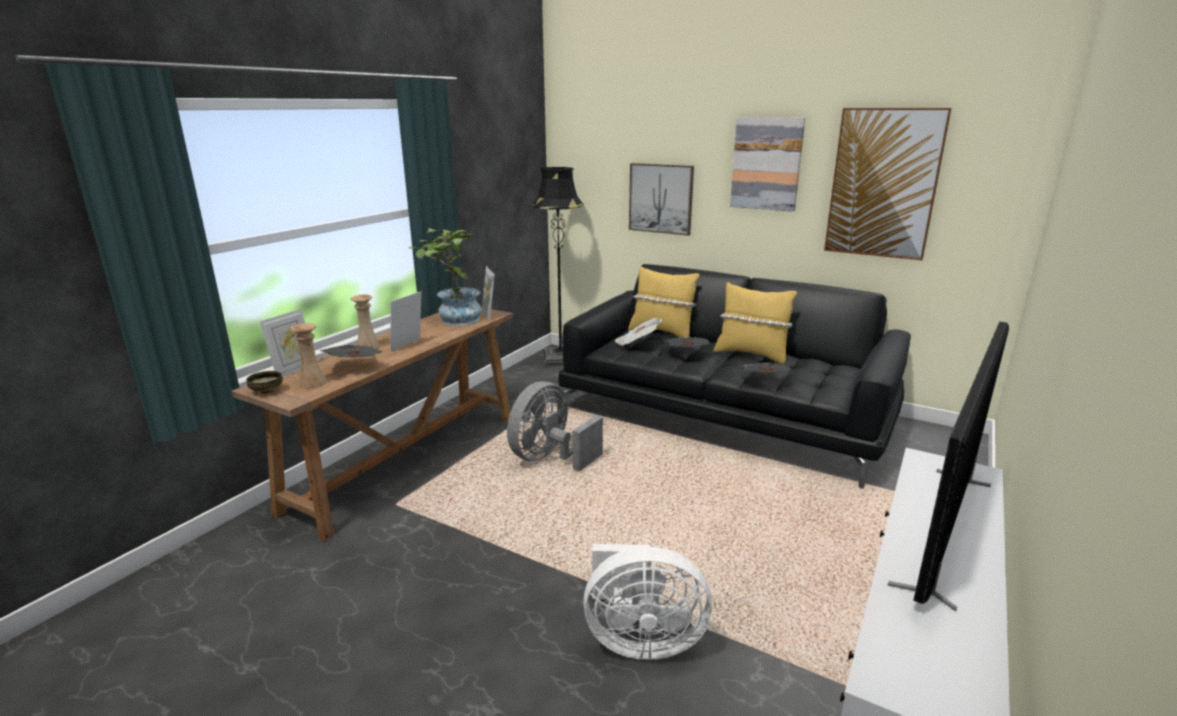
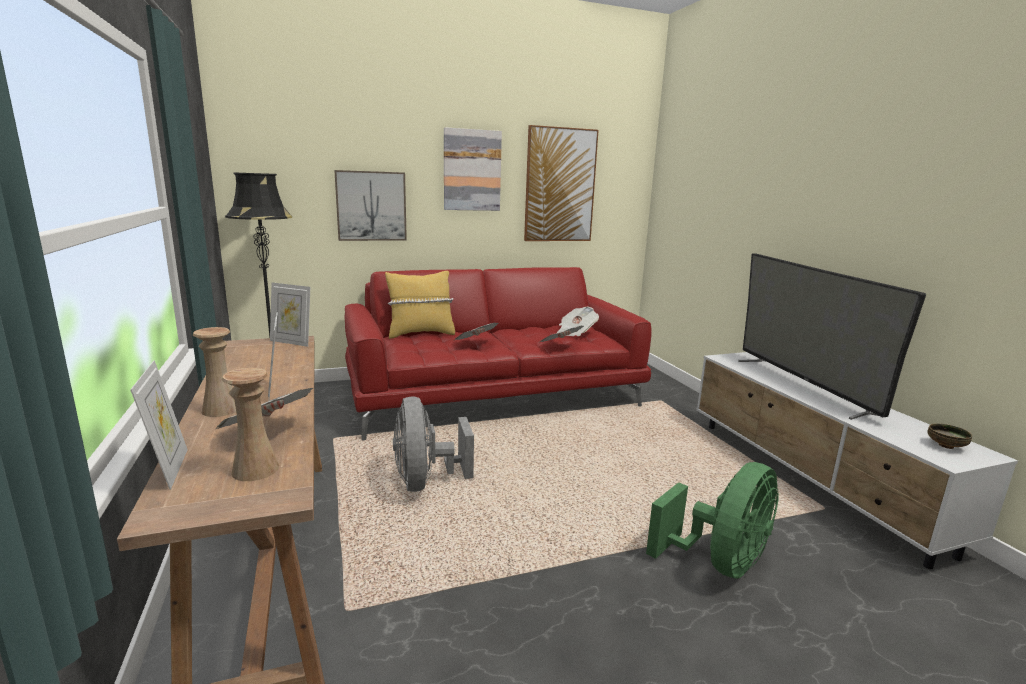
camera: 50 degrees left, 5 degrees down
(266, 391) = (200, 509): bowl -> bowl (946, 446)
(454, 319) = (261, 355): potted plant -> none
(637, 343) = (422, 346): newspaper -> newspaper (575, 333)
(640, 640) = (720, 563): white fan -> green fan
(725, 414) = (494, 393): black sofa -> red sofa
(751, 354) = (514, 333): yellow pillow -> none

